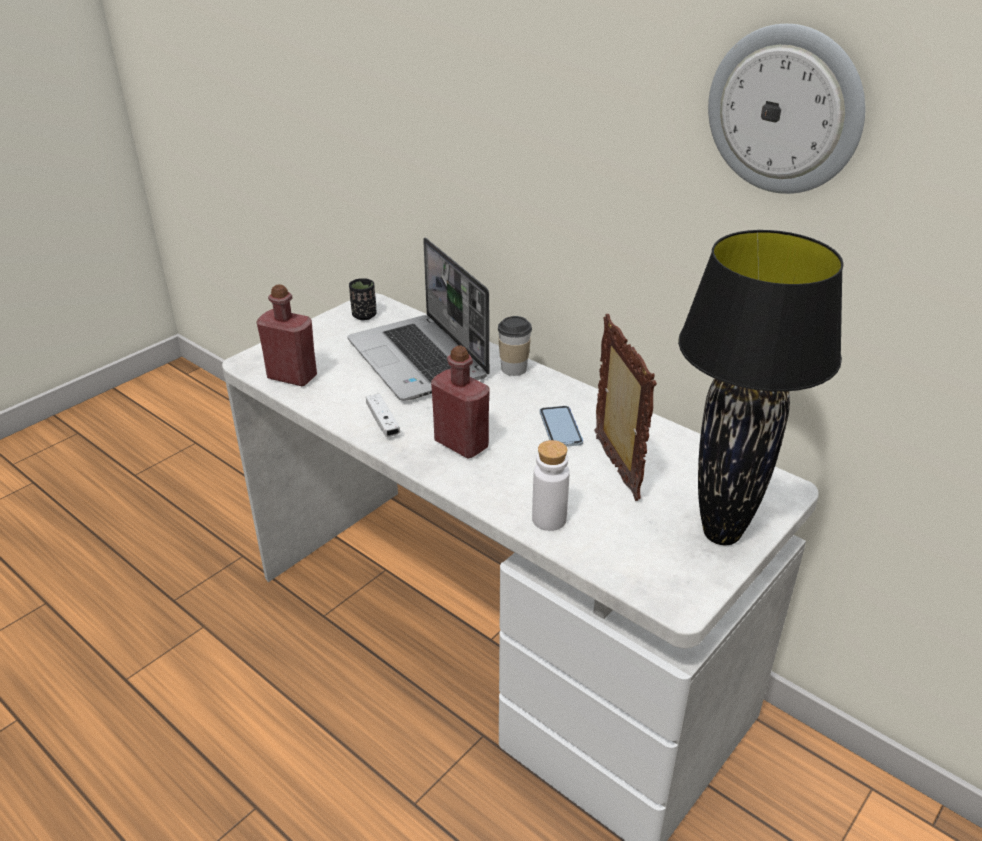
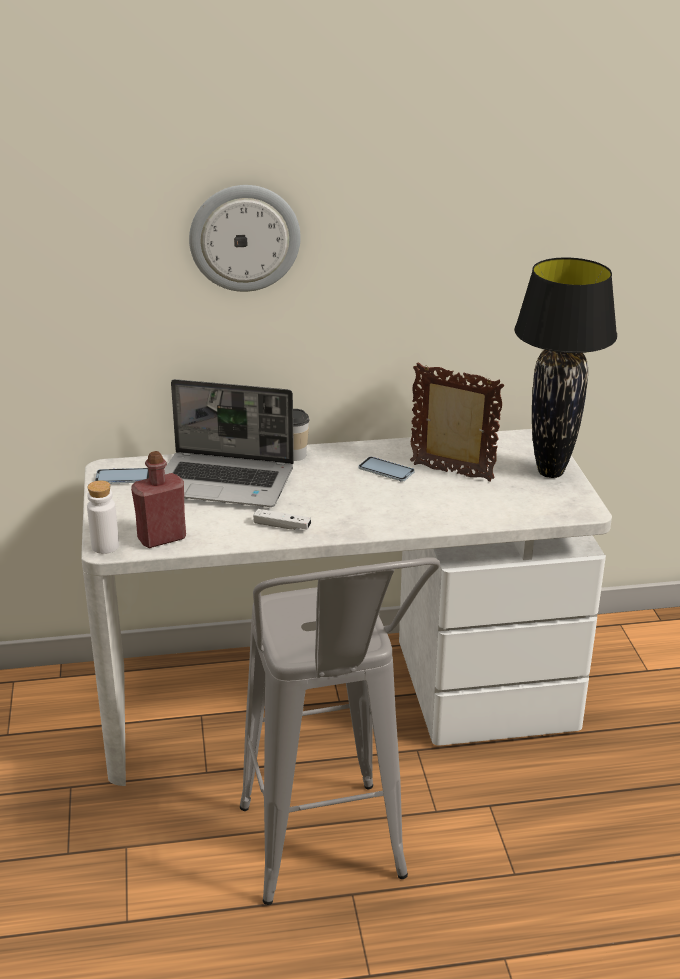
camera: 50 degrees left, 5 degrees down
(280, 764) = (327, 863): none -> grey stool
(364, 315) = (123, 477): black cup -> phone
(461, 444) = (352, 509): red bottle -> none
(549, 519) = (469, 514): white bottle -> white bottle (105, 546)
(785, 110) = (484, 189): wall clock -> wall clock (244, 238)

